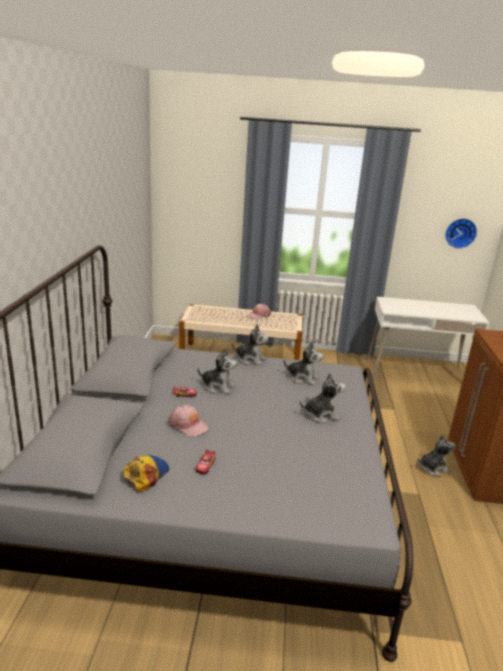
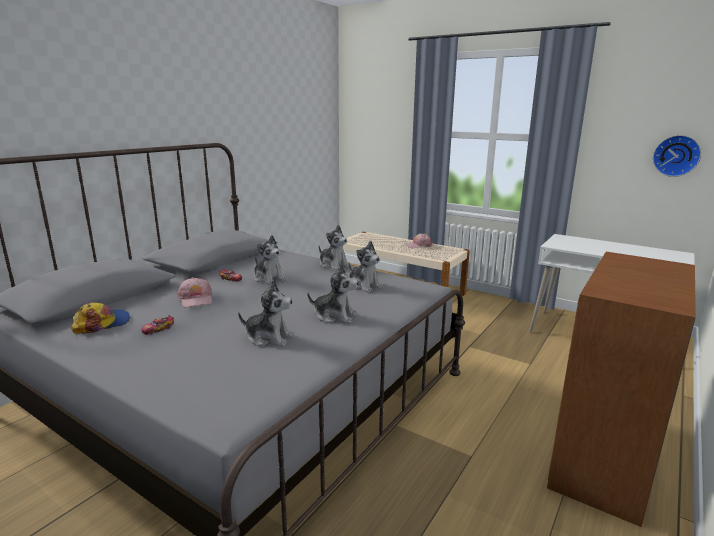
camera: 30 degrees right, 5 degrees down
(432, 468) = (520, 435): plush toy -> plush toy (269, 338)

